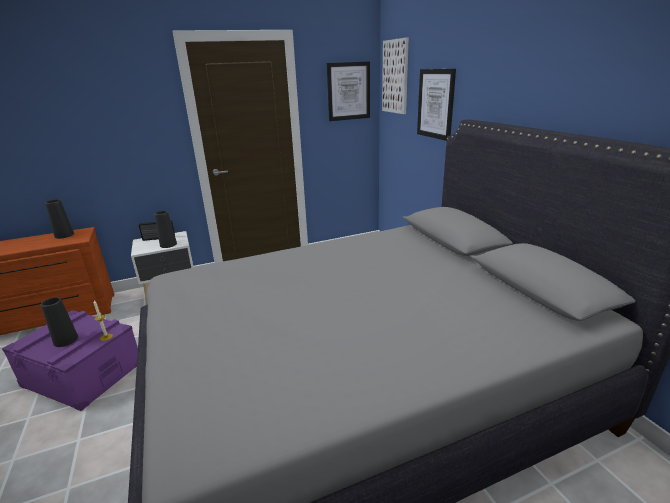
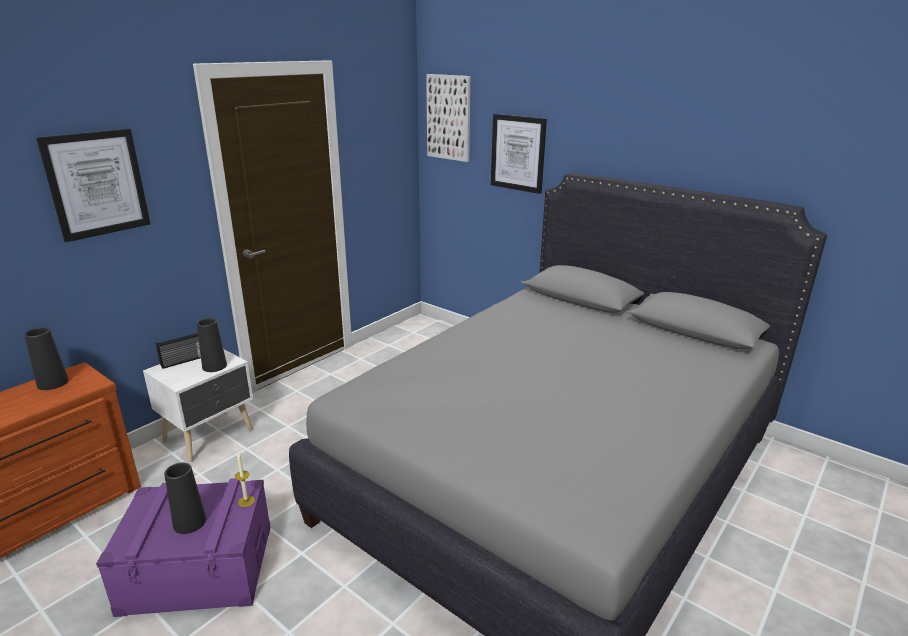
camera: 30 degrees left, 0 degrees up
(348, 91) = (389, 134): picture -> picture (97, 184)

